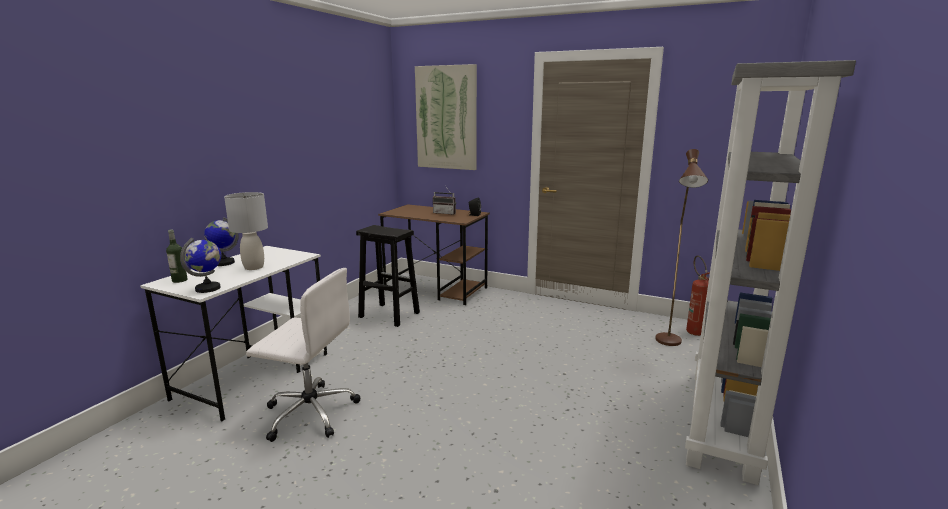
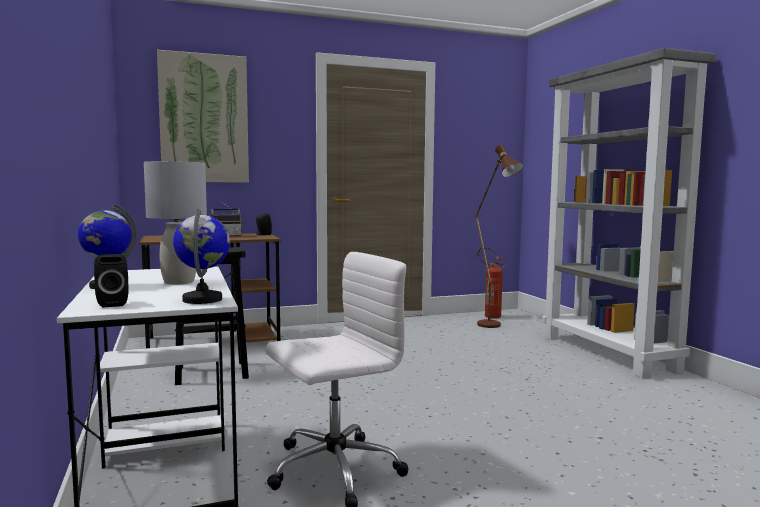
camera: 45 degrees left, 10 degrees down
(179, 280) = (113, 303): bottle -> black speaker

